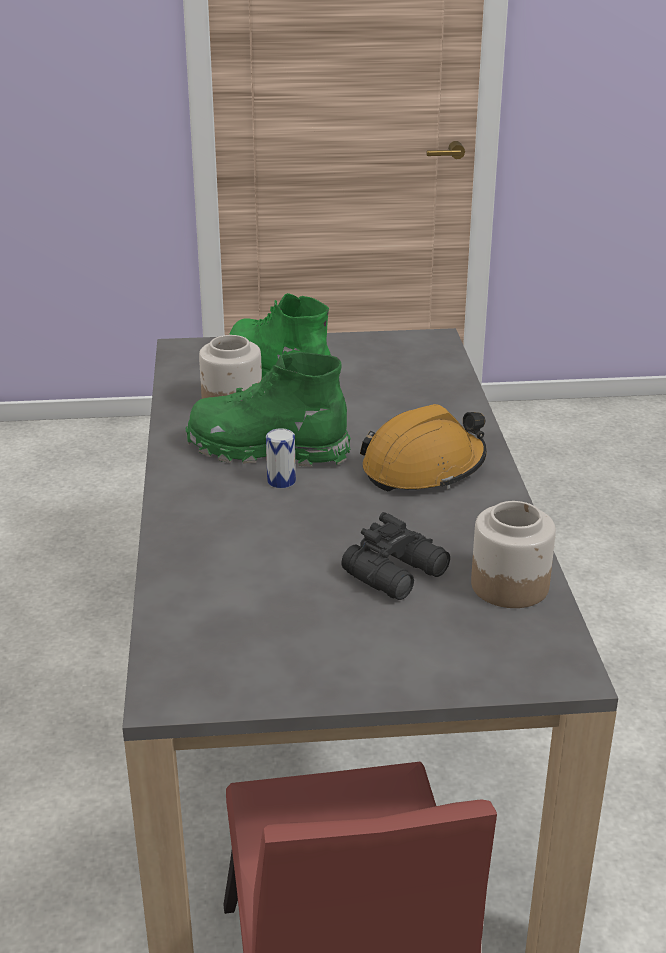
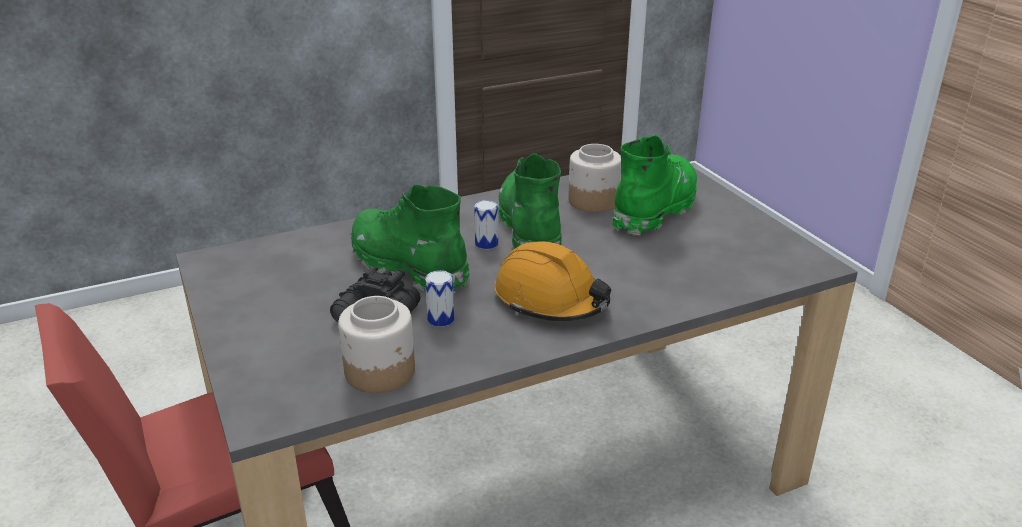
camera: 70 degrees right, 0 degrees up
(299, 537) = (409, 266): none -> green boot
(427, 535) = (441, 319): none -> can

